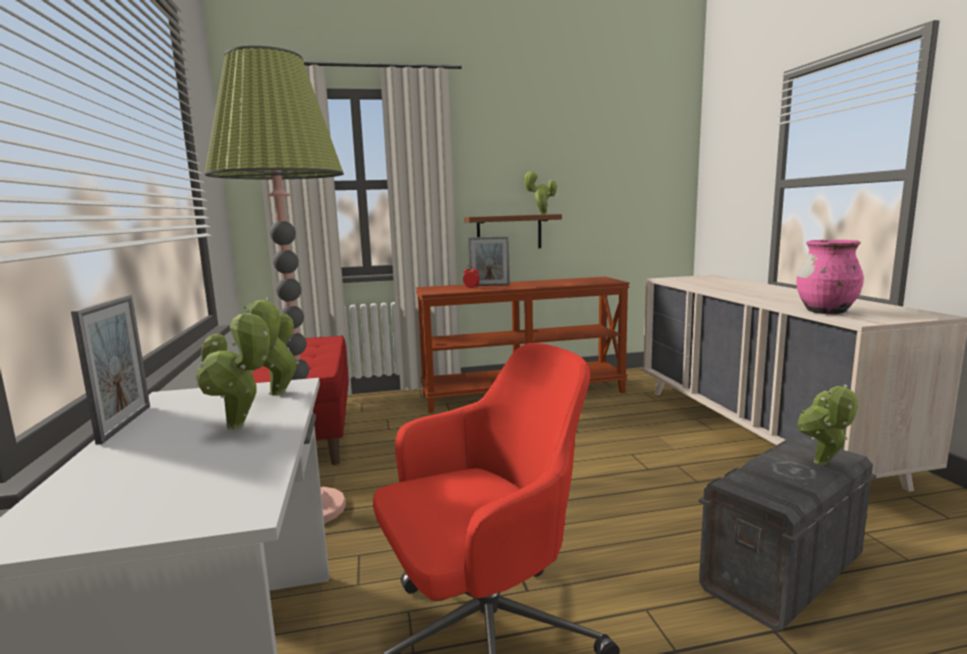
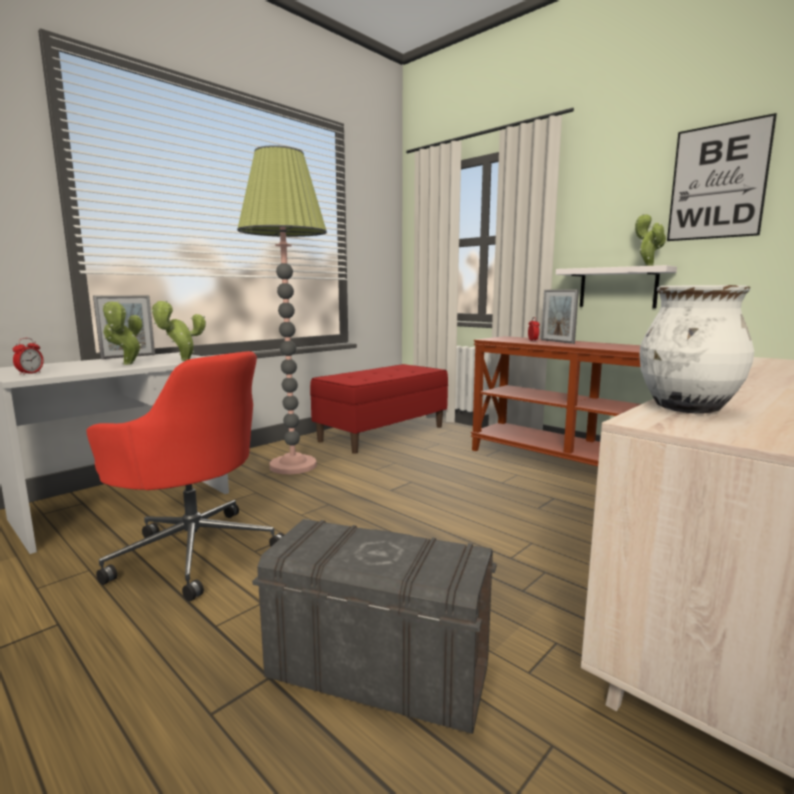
camera: 55 degrees right, 0 degrees up
(191, 503) = (30, 373): none -> alarm clock
(509, 232) = (617, 288): brown shelf -> white shelf
(572, 151) = (717, 182): none -> picture
(822, 464) = (411, 567): potted plant -> none
(826, 311) = (687, 408): pink vase -> white vase

